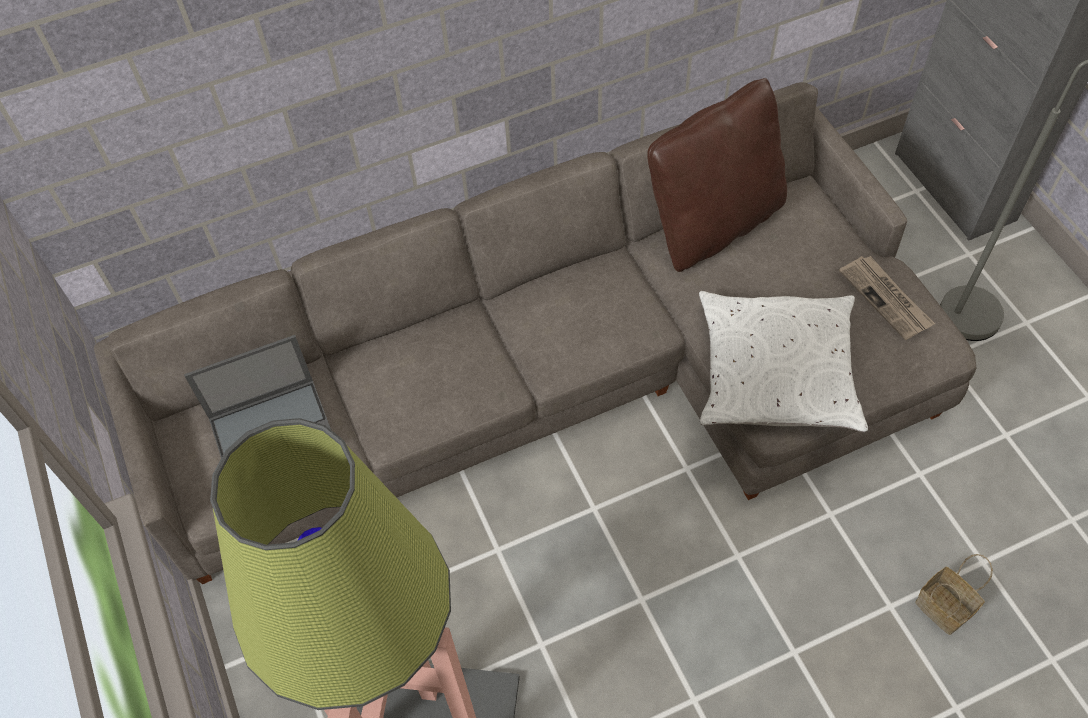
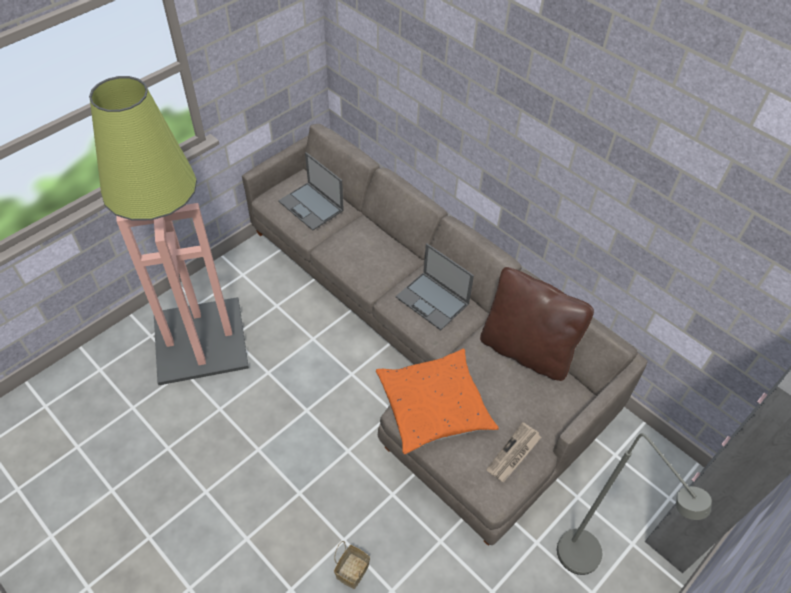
camera: 65 degrees right, 5 degrees down
(577, 308) = (433, 301): none -> laptop
(776, 371) = (434, 406): white pillow -> orange pillow

